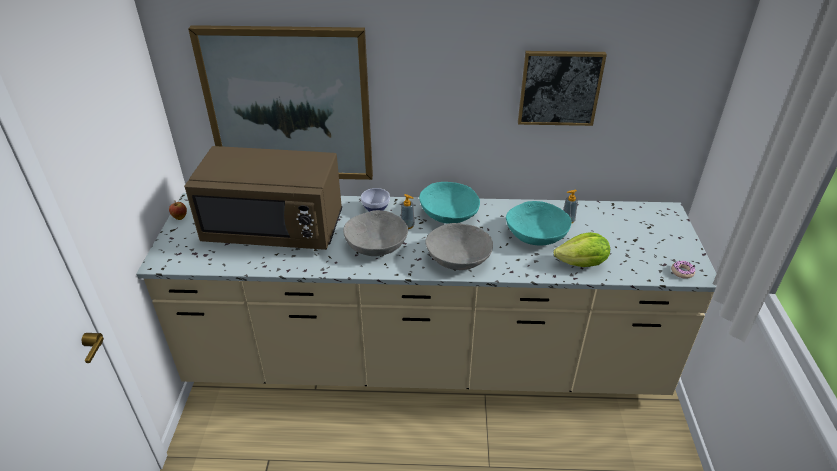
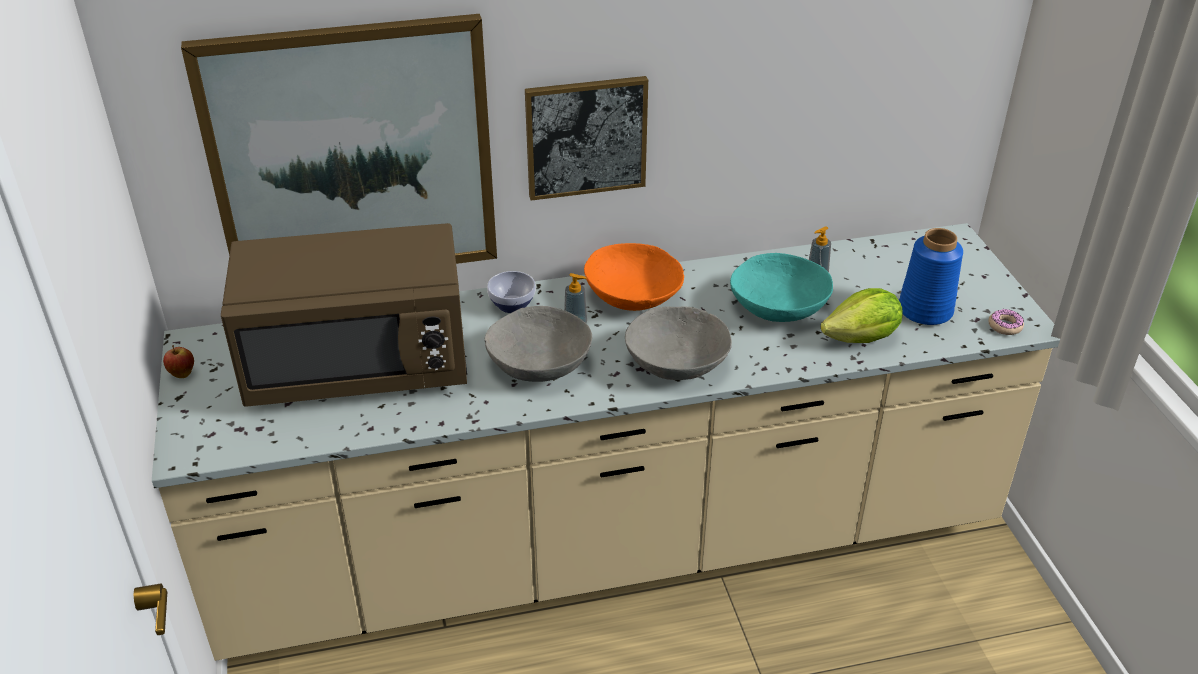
camera: 15 degrees left, 0 degrees up
(448, 214) = (633, 295): turquoise bowl -> orange bowl
(559, 88) = (783, 73): picture -> picture (586, 137)
(631, 253) = (925, 311): none -> blue vase

